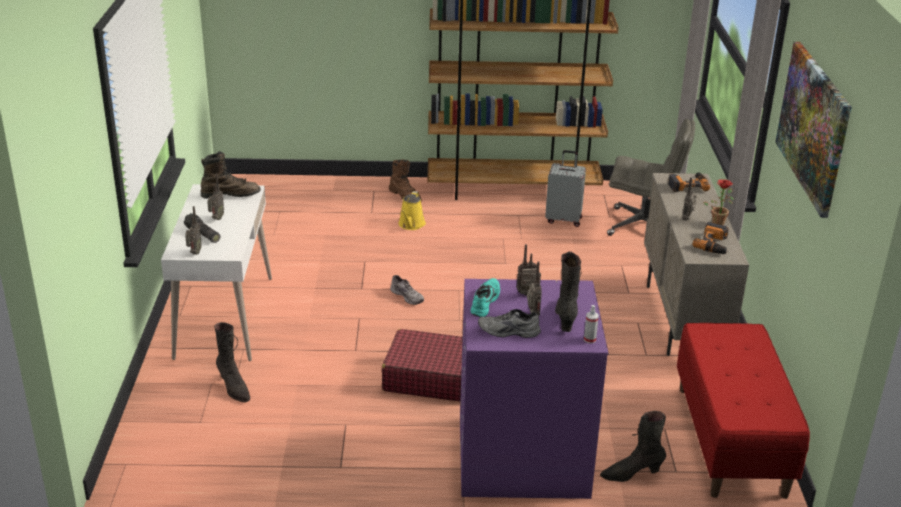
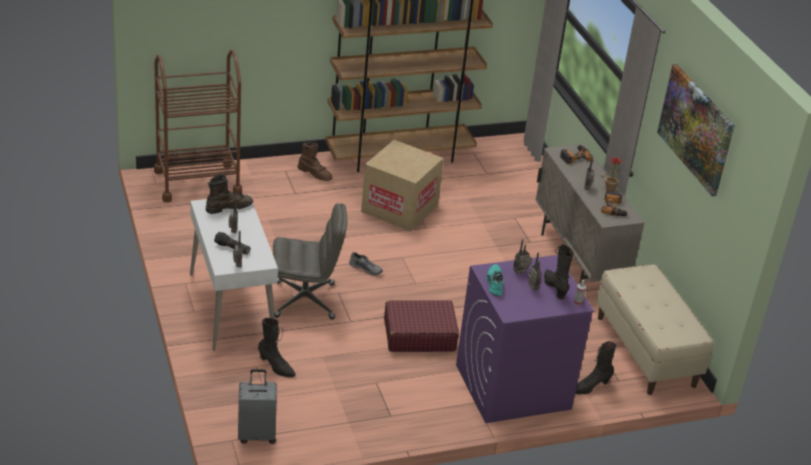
camera: 20 degrees left, 5 degrees up
(271, 191) = (197, 182): none -> brown cart
(411, 225) = (334, 201): yellow watering can -> none
(484, 240) = (399, 208): none -> cardboard box
(508, 332) = (523, 305): grey shoe -> none
(564, 219) = (453, 181): grey suitcase -> grey suitcase (257, 435)
(643, 226) = (516, 179): grey office chair -> grey office chair (305, 300)
(731, 440) = (646, 351): red bench -> beige bench

